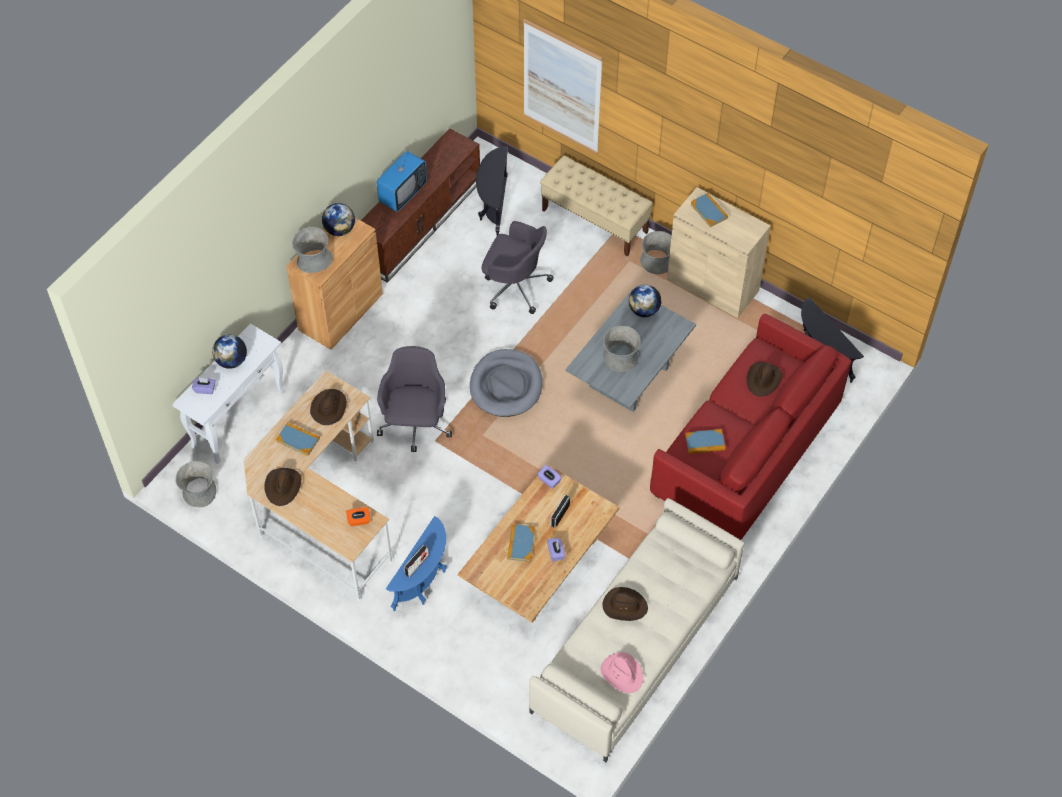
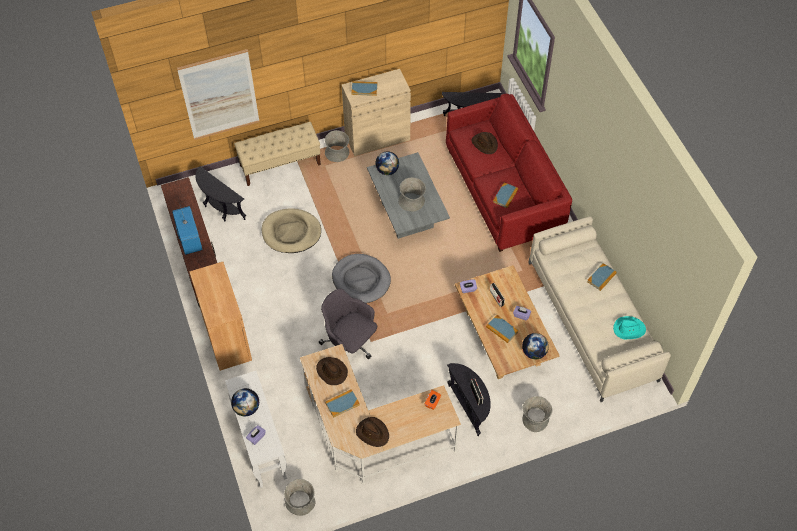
camera: 55 degrees left, 0 degrees up
(314, 260) = (218, 309): grey vase -> grey vase (535, 419)
(339, 230) = (206, 281): globe -> globe (534, 352)
(423, 582) = (469, 407): blue side table -> black side table
(515, 286) = (291, 232): grey office chair -> beige dog bed
(622, 673) = (629, 329): pink hat -> turquoise hat
(624, 606) = (584, 301): brown hat -> none
(673, 606) = (601, 277): none -> book

